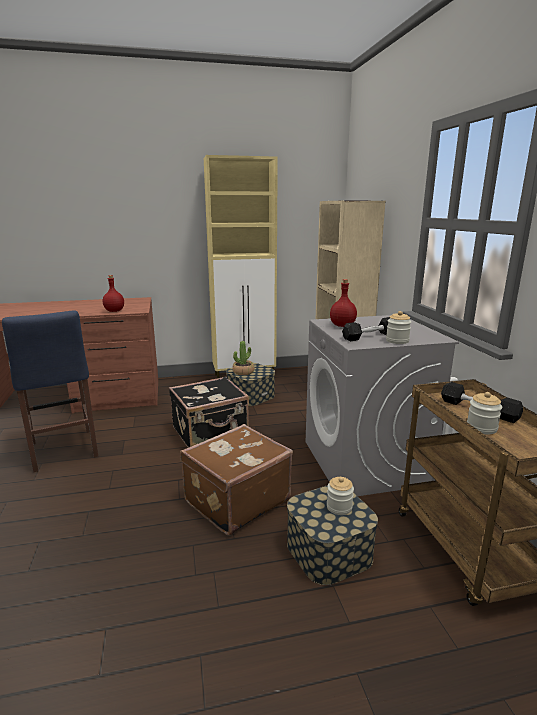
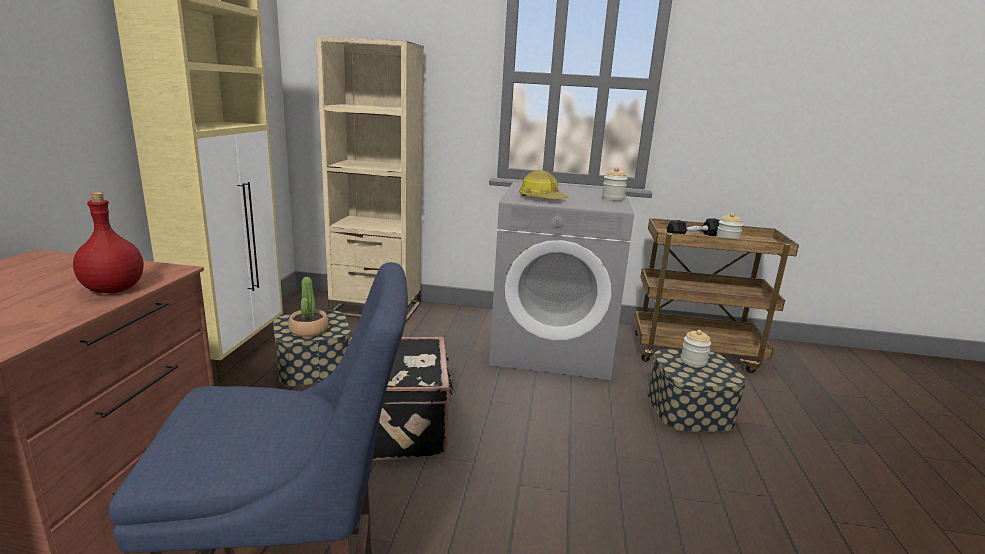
camera: 70 degrees left, 0 degrees up
(235, 499) = (589, 444): brown suitcase -> none
(343, 325) = (541, 198): red bottle -> hard hat
(369, 336) = (591, 200): black dumbbell -> none

